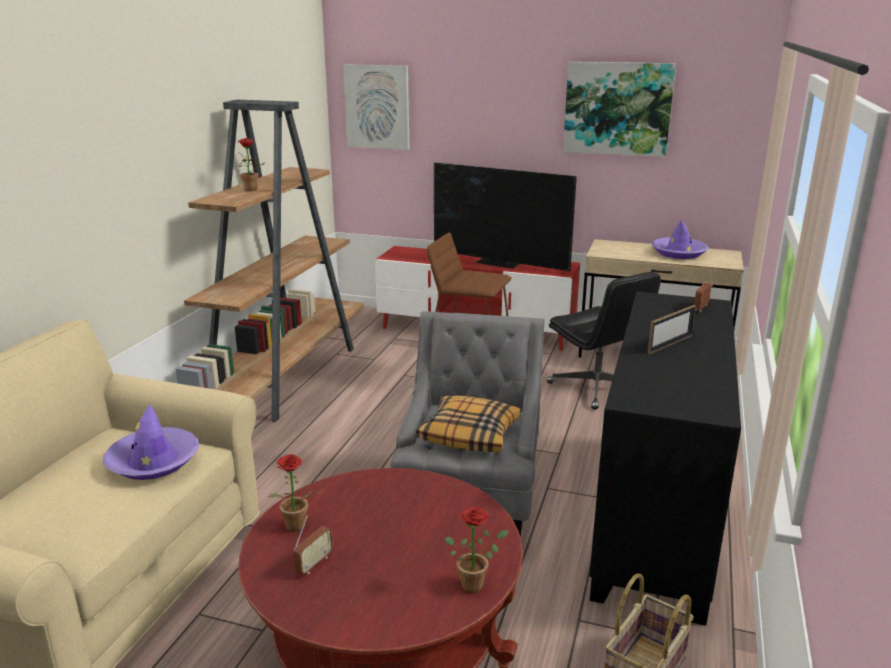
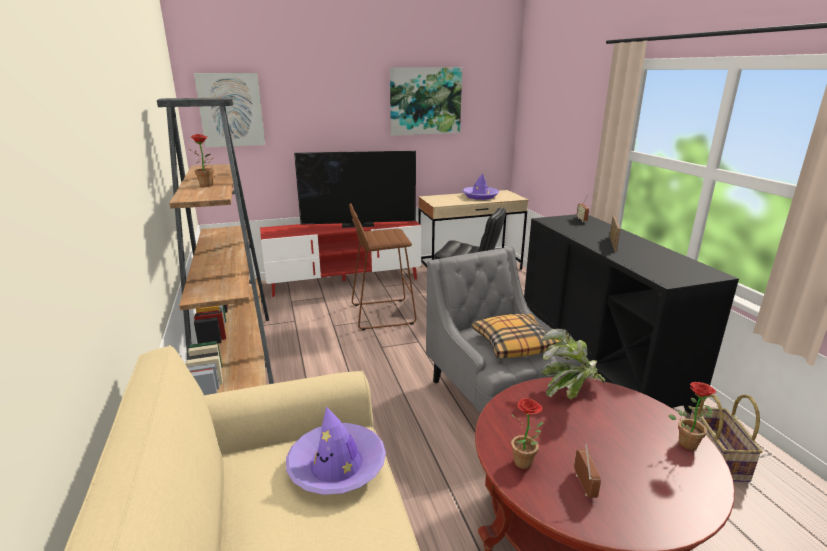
camera: 35 degrees left, 0 degrees up
(444, 492) = (569, 389): none -> potted plant

